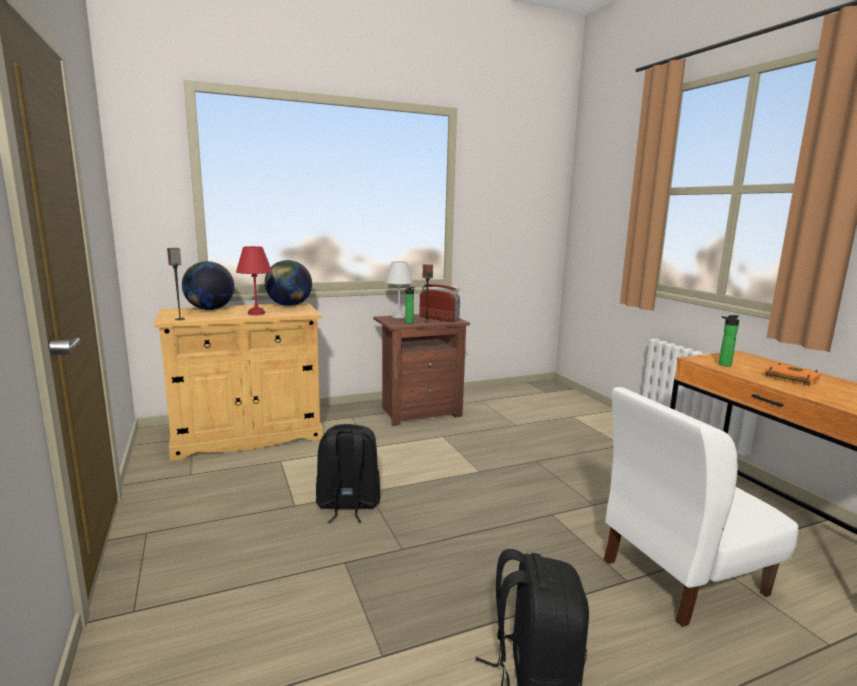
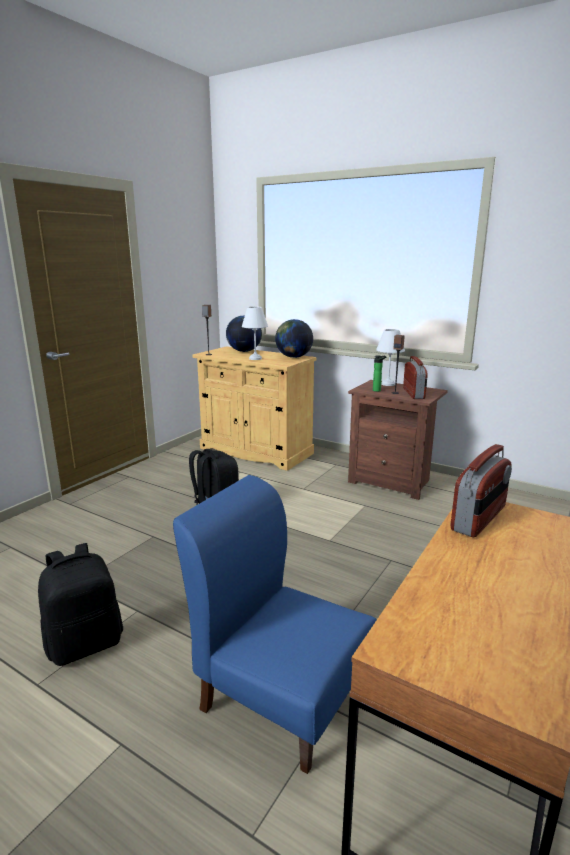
camera: 55 degrees right, 5 degrees up
(257, 313) = (256, 358): red table lamp -> white table lamp
(681, 576) = (280, 696): white chair -> blue chair
(723, 365) = (479, 519): bottle -> radio
(789, 378) = (495, 564): orange book -> none

